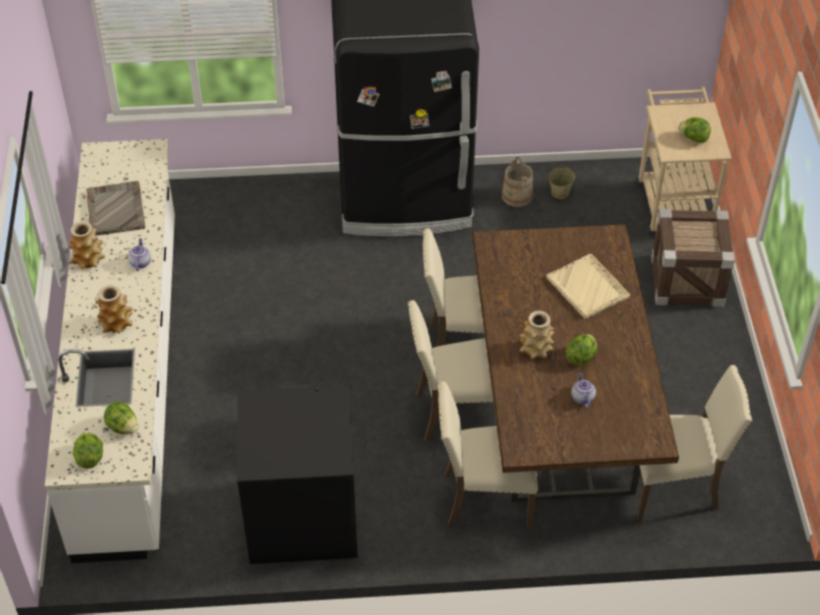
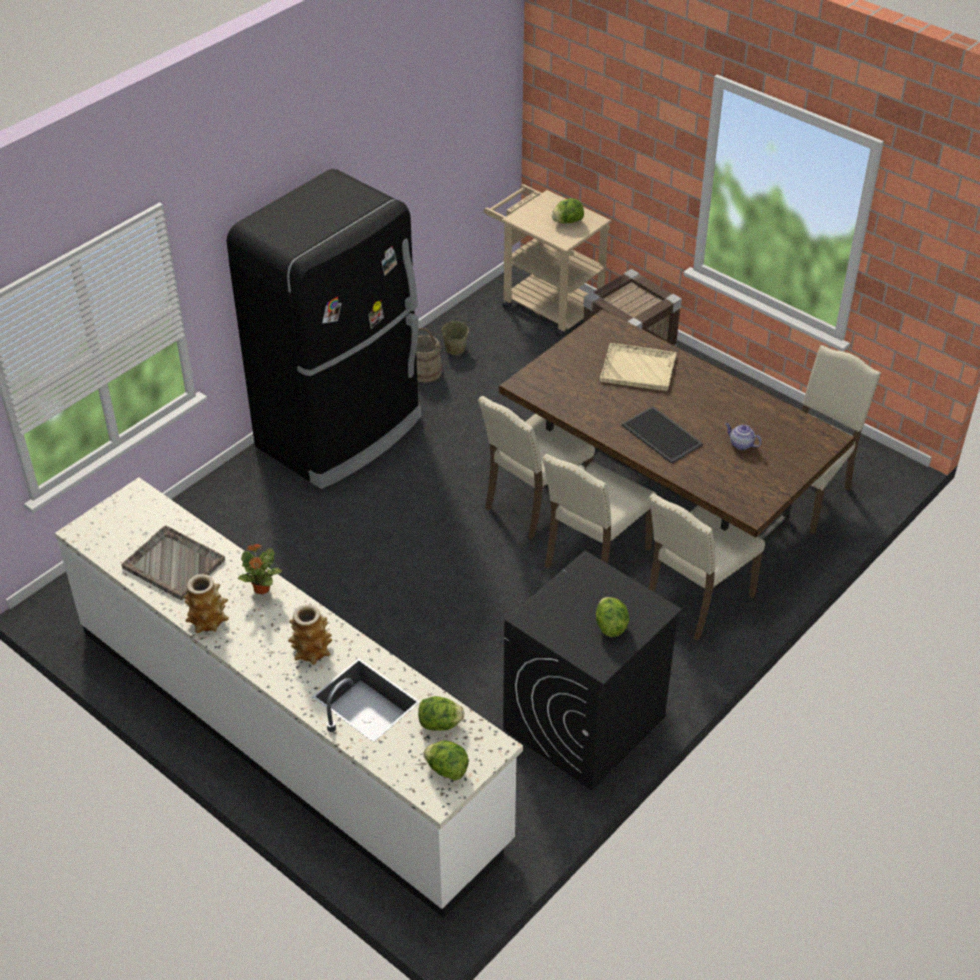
camera: 45 degrees left, 5 degrees down
(140, 262) = (261, 589): teapot -> potted plant
(535, 349) = (663, 435): vase -> tray
(581, 357) = (701, 418): lettuce -> lettuce (610, 626)

